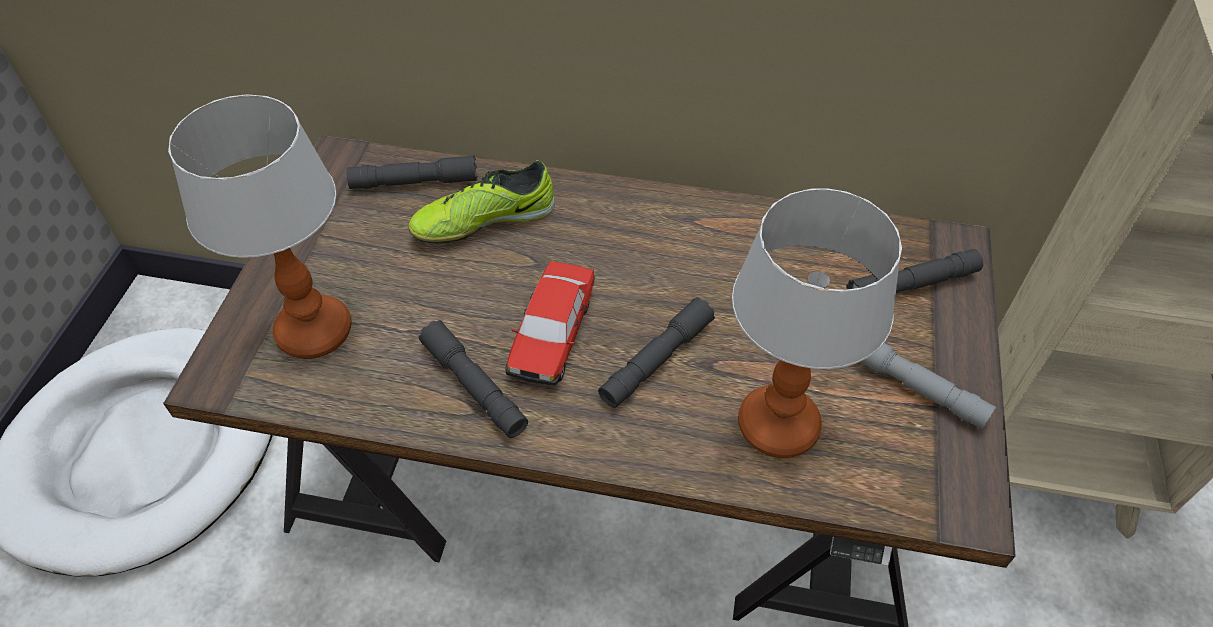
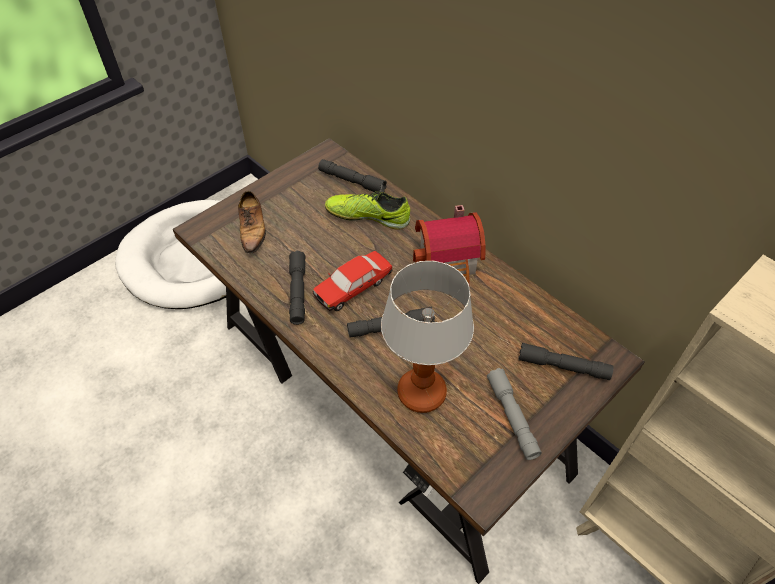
camera: 35 degrees right, 0 degrees up
(314, 331) = (253, 229): table lamp -> shoe
(656, 227) = (450, 262): none -> toy house

